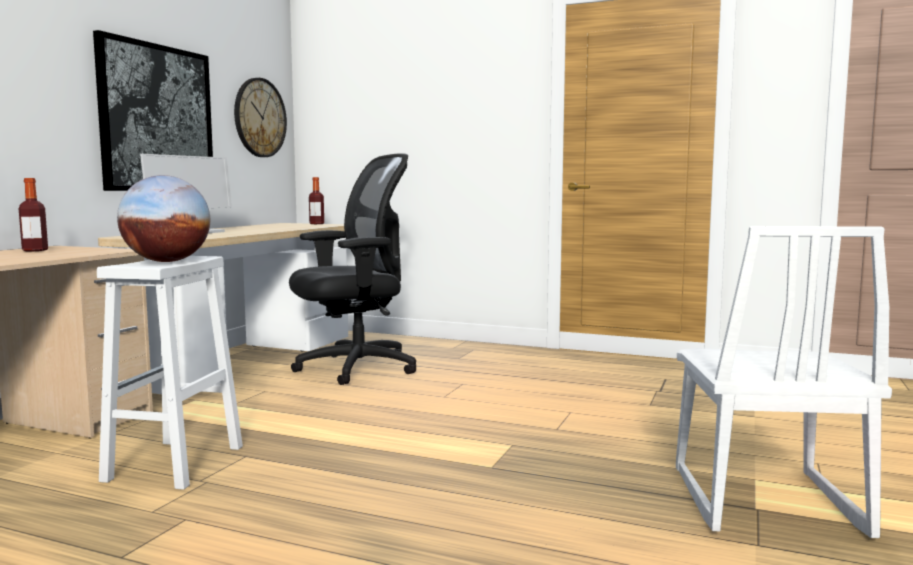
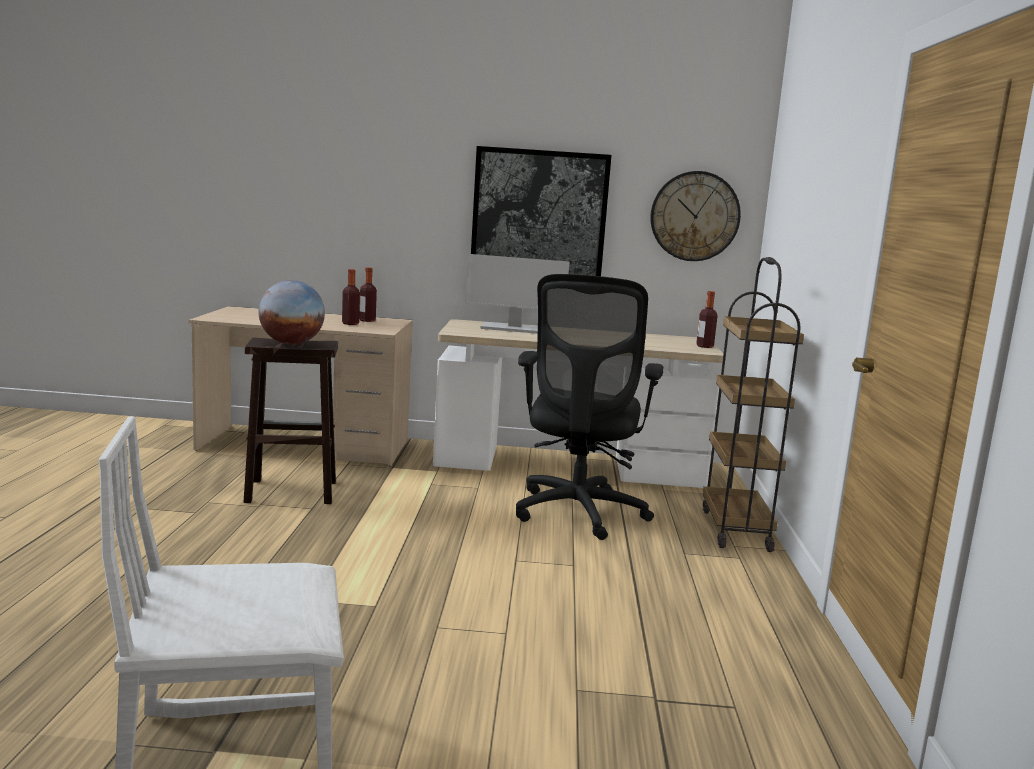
camera: 70 degrees right, 5 degrees up
(48, 253) = (350, 323): none -> bottle
(174, 464) = (289, 492): white stool -> brown stool
(351, 370) = (578, 509): black office chair -> black office chair turned 60 degrees clockwise
(428, 343) = (736, 530): none -> brown cart

